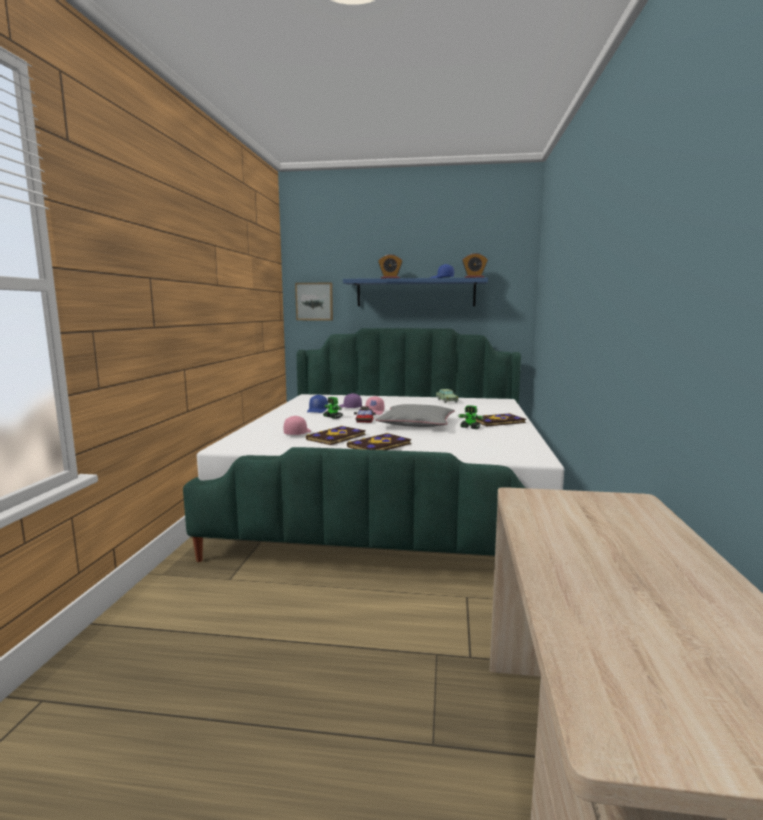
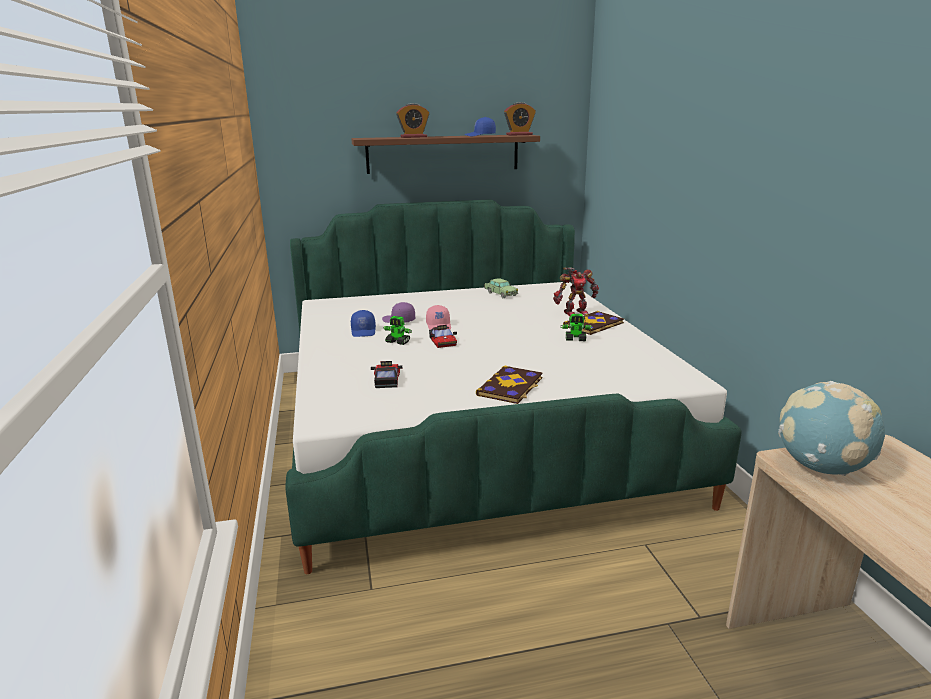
camera: 20 degrees left, 10 degrees up
(297, 433) = (386, 379): pink cap -> toy car
(314, 301) = (305, 169): picture -> none
(337, 437) = (445, 380): book -> none
(415, 293) = (443, 154): blue shelf -> brown shelf
(416, 423) = (510, 340): grey pillow -> none
(492, 414) = (574, 312): none -> toy robot
(545, 502) = (821, 467): none -> globe

